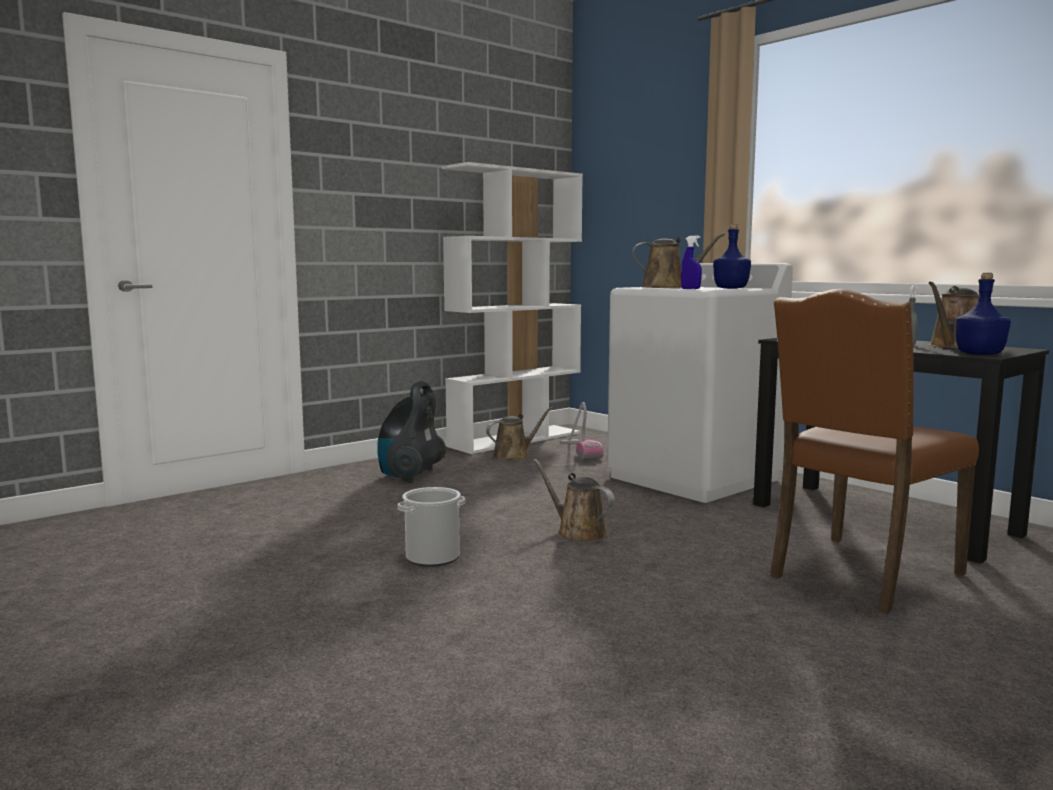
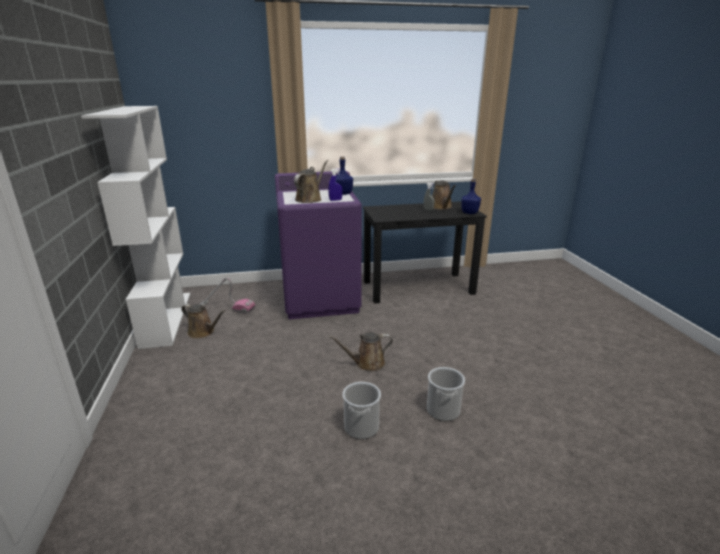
camera: 60 degrees left, 15 degrees up
(410, 475) = (186, 386): vacuum cleaner -> none
(514, 456) = (203, 332): brown watering can -> brown watering can turned 120 degrees clockwise
(532, 596) = (443, 410): none -> bucket
(694, 478) = (321, 299): white washing machine -> purple washing machine
(860, 574) = (471, 319): brown chair -> none

